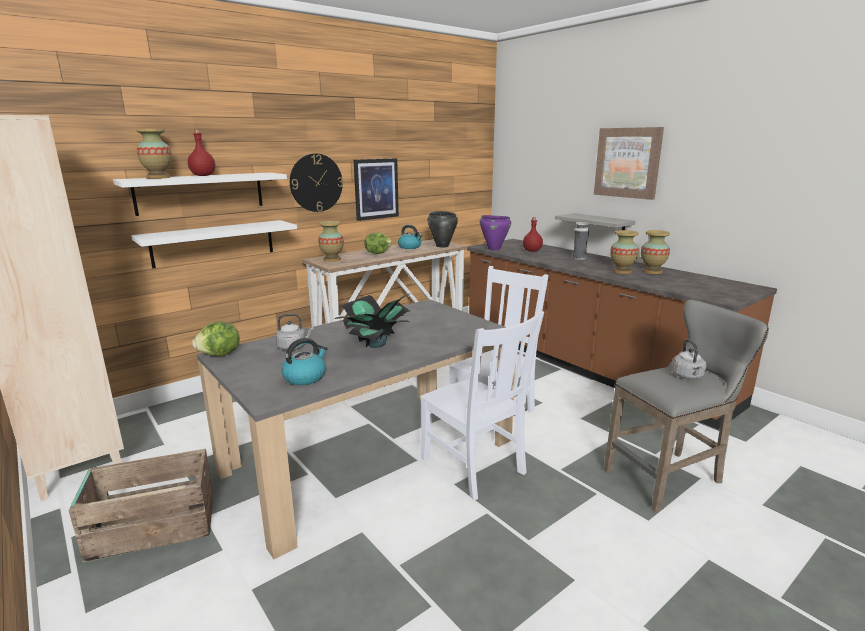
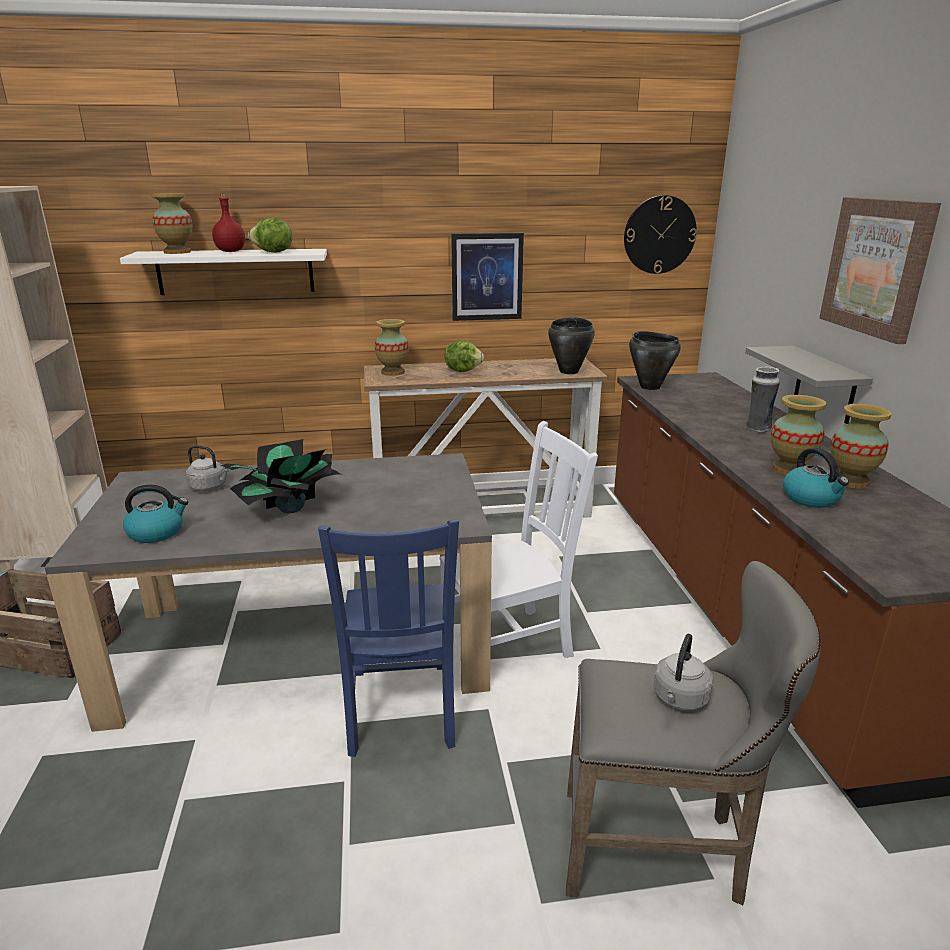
camera: 30 degrees right, 5 degrees up
(214, 243) = (251, 334): white shelf -> none
(220, 355) = (134, 479): lettuce -> lettuce (273, 252)
(316, 183) = (392, 264): wall clock -> wall clock (659, 235)
(410, 247) = (522, 367): kettle -> kettle (811, 498)
(475, 467) = (400, 711): white chair -> blue chair
(494, 249) = (650, 387): purple cooking pot -> black cooking pot
(532, 251) = (704, 400): red bottle -> none

